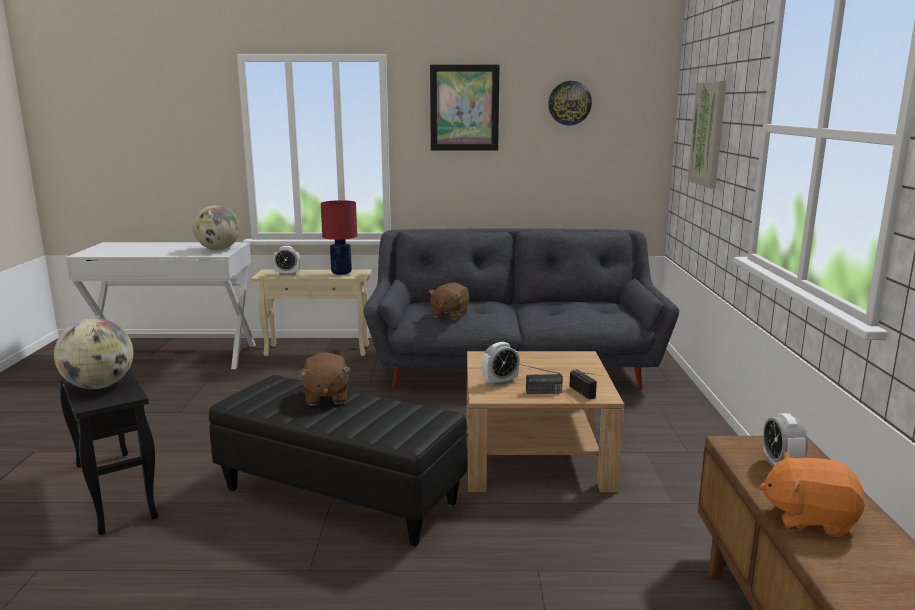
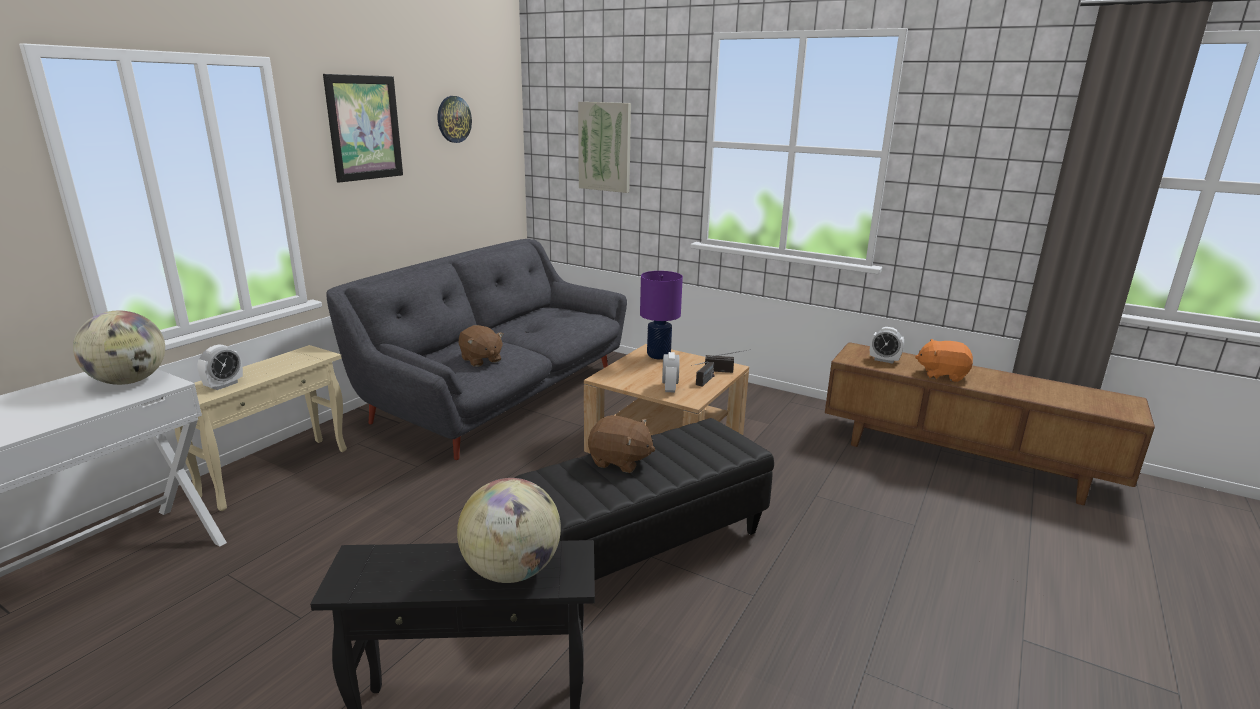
camera: 60 degrees left, 5 degrees up
(341, 273) = (293, 360): red table lamp -> none
(569, 362) = (658, 357): none -> purple table lamp
(809, 518) = (942, 374): orange plush toy -> orange plush toy turned 60 degrees clockwise

